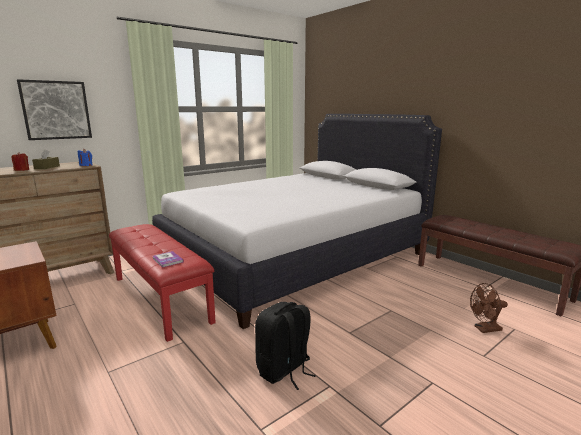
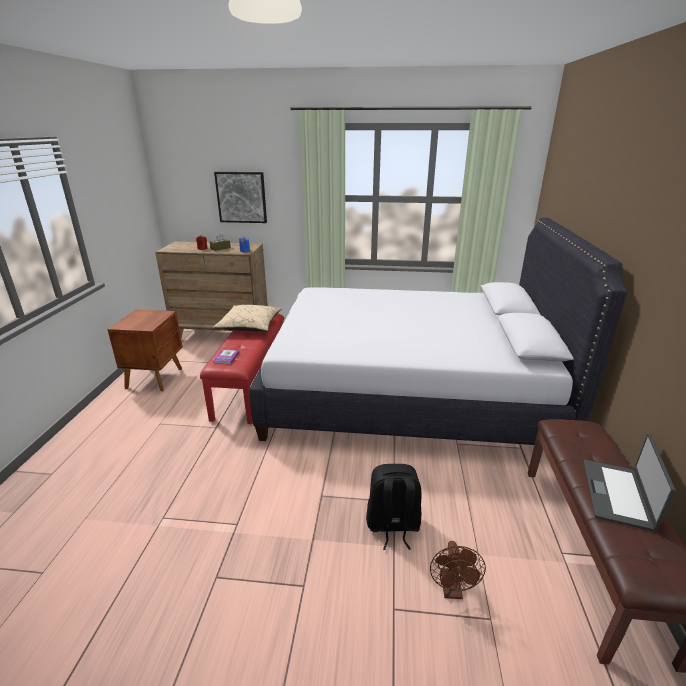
camera: 45 degrees right, 10 degrees up
(140, 237) = (250, 326): none -> beige pillow
(284, 370) = (232, 490): black backpack -> black backpack (392, 526)
(484, 329) = (452, 590): brown fan -> brown fan turned 120 degrees counterclockwise
(504, 231) = (618, 494): none -> laptop

